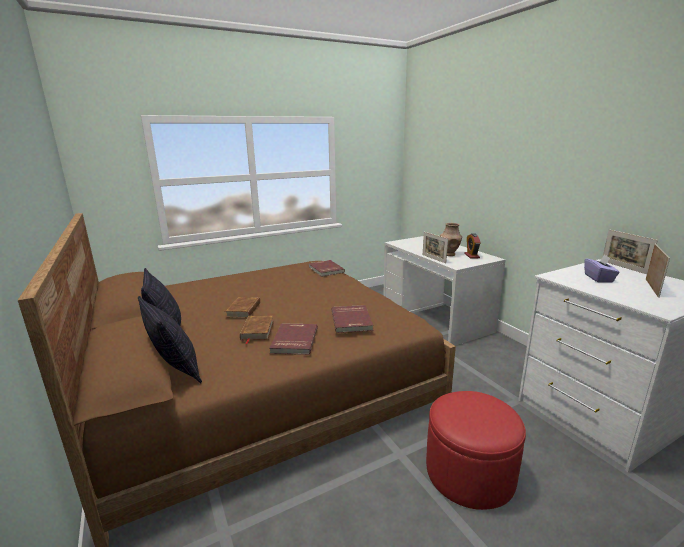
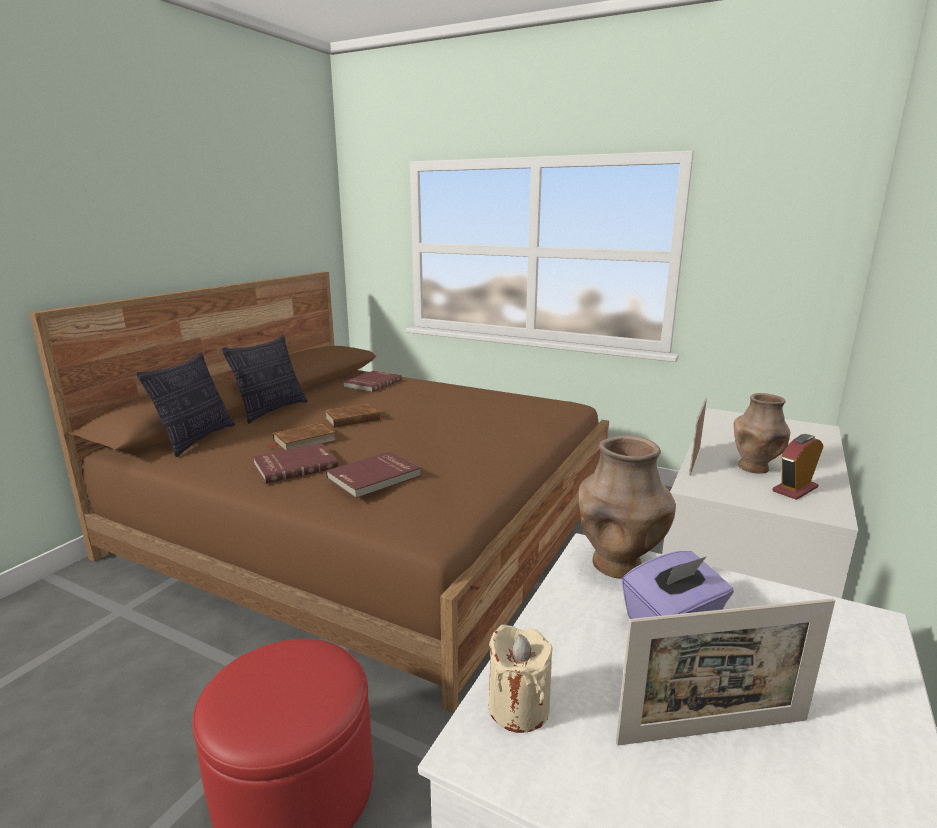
camera: 55 degrees right, 0 degrees up
(325, 270) = (544, 417): red book -> red book (372, 383)
(562, 276) = (617, 565): none -> brown vase
(624, 267) = (885, 667): picture frame -> none
(643, 303) = (518, 707): none -> beige candle

